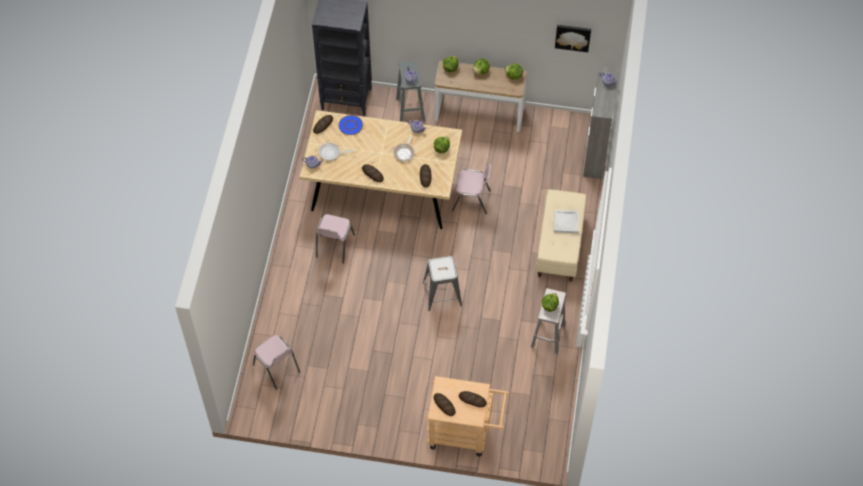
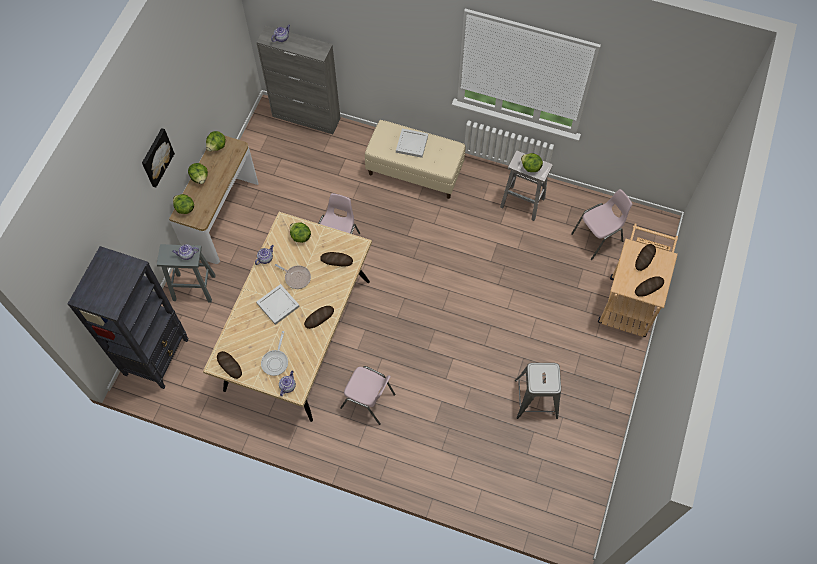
camera: 80 degrees left, 5 degrees up
(277, 368) = (527, 490): pink chair -> pink chair (598, 238)
(350, 125) = (239, 333): blue plate -> none
(378, 146) = (278, 305): none -> white tray
(442, 293) = (454, 294): grey stool -> grey stool (535, 399)
(573, 37) = (218, 49): picture -> picture (156, 157)

